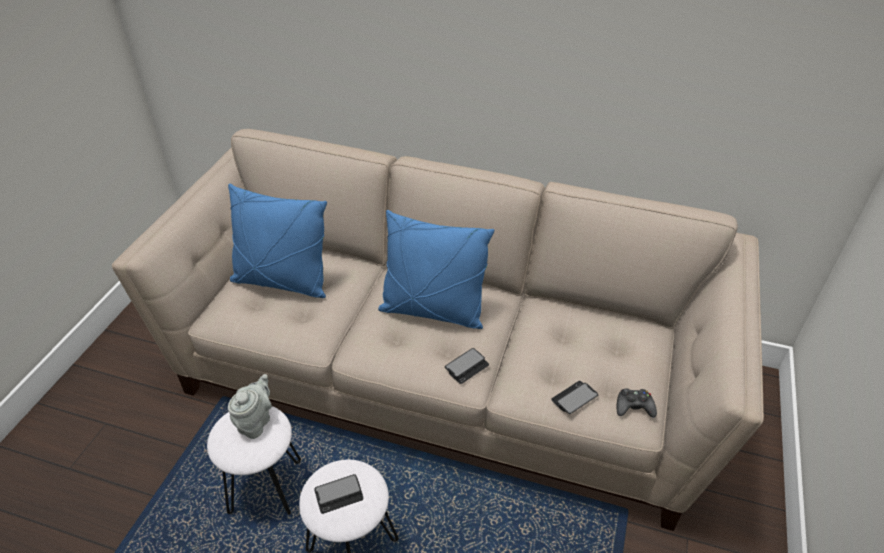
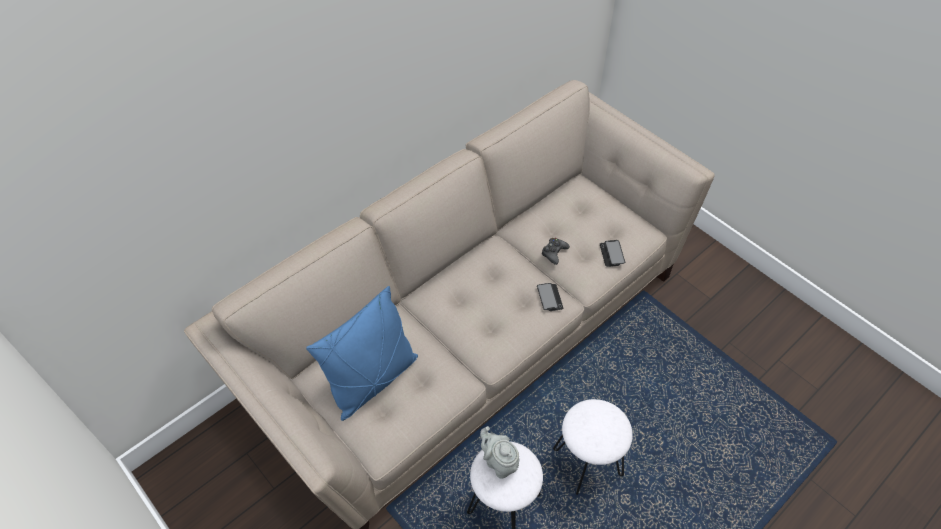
camera: 60 degrees left, 10 degrees up
(339, 494) = (598, 430): phone -> none
(433, 311) = (481, 292): blue pillow -> none
(634, 407) = (635, 229): black game controller -> black game controller (554, 253)

